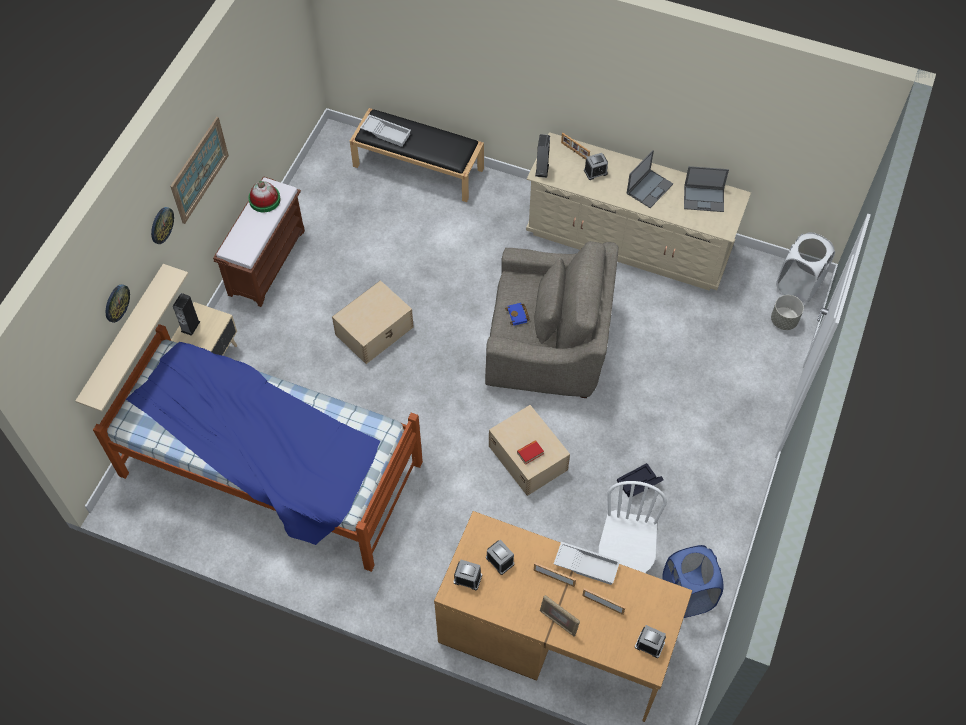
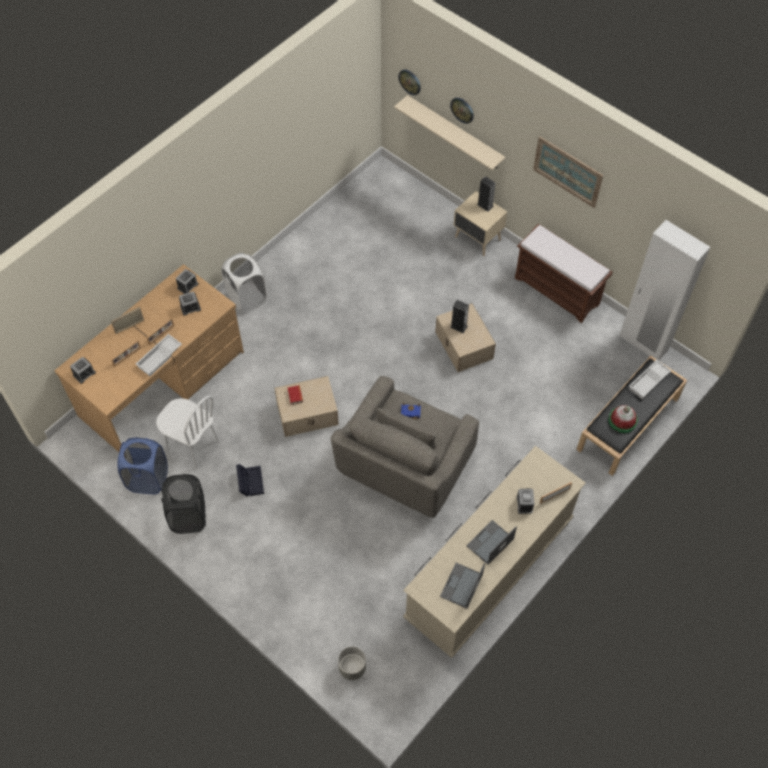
camera: 110 degrees right, 0 degrees up
(161, 225) = (519, 139): wall clock -> wall clock (410, 81)
(264, 200) = (584, 265): hat -> hat (622, 420)
(270, 470) = (369, 253): bed -> none
(313, 173) = (643, 343): none -> white wardrobe
(542, 170) = (541, 461): speaker -> speaker (458, 326)
(649, 188) = (490, 543): laptop -> laptop turned 75 degrees clockwise
(709, 530) = (188, 516): none -> black laundry basket
(798, 286) = (385, 700): white laundry basket -> white laundry basket (247, 298)

